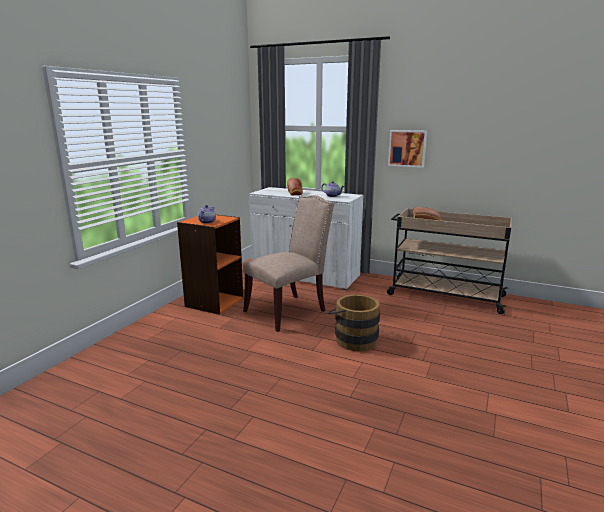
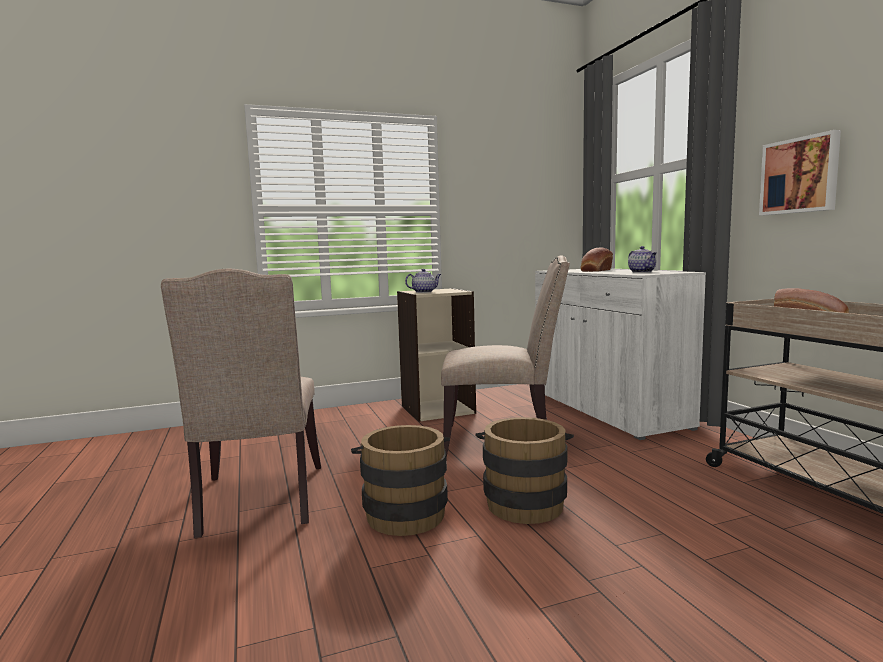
camera: 45 degrees right, 10 degrees down
(214, 302) = (437, 409): orange bookcase -> beige bookcase
(231, 398) = (260, 502): none -> beige chair
(314, 367) = (403, 512): none -> brown bucket

